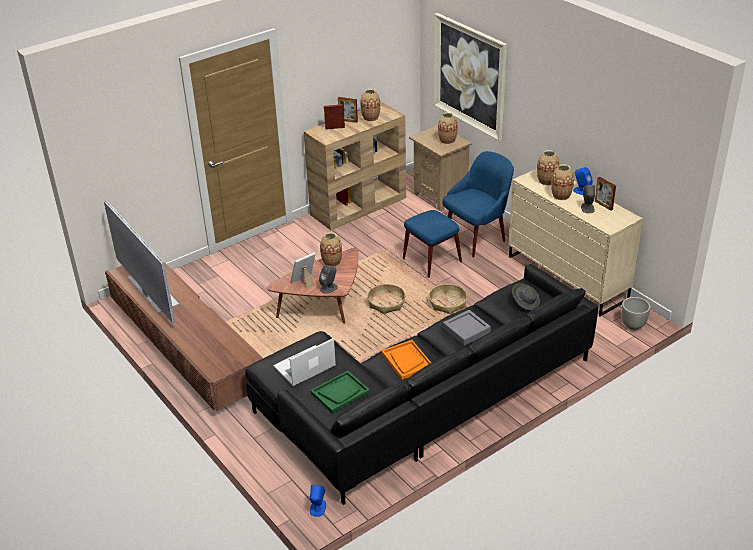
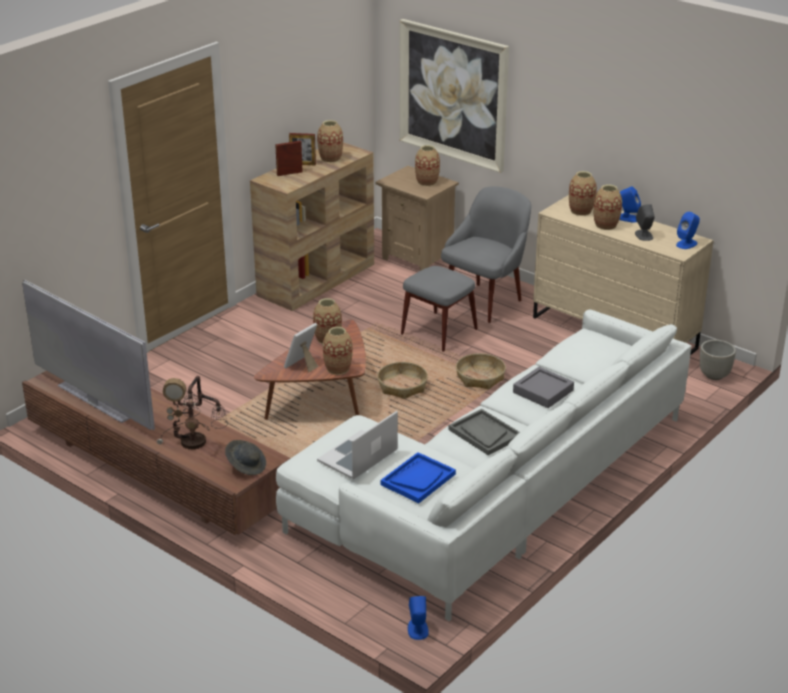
camera: 15 degrees left, 5 degrees down
(201, 336) = (194, 443): none -> table lamp
(329, 288) = (338, 369): grey speaker -> vase
(340, 393) = (418, 479): green tray -> blue tray
(406, 361) = (484, 433): orange tray -> grey tray
(422, 402) = (498, 491): black sofa -> white sofa
(460, 247) = (468, 313): blue armchair -> grey armchair
(525, 302) = (600, 352): grey hat -> grey hat (246, 466)
(603, 205) = (661, 230): picture frame -> none
(619, 219) = (686, 244): none -> blue speaker

